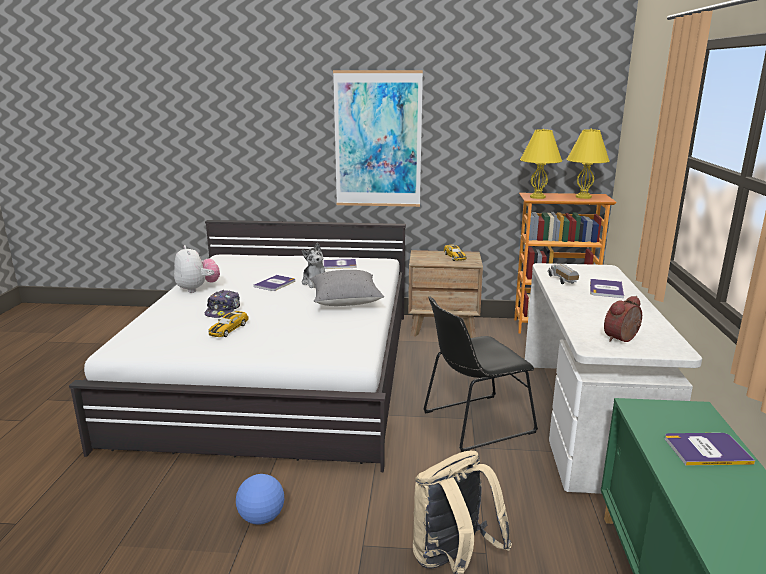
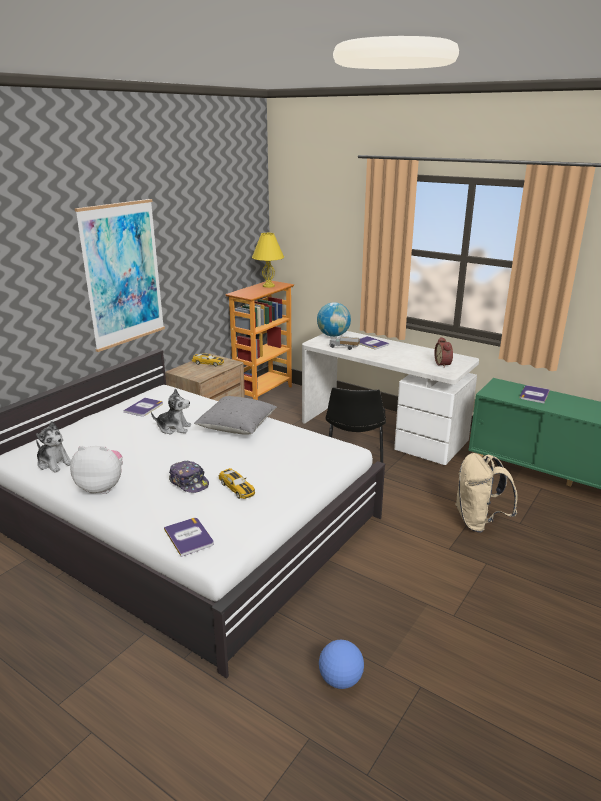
camera: 60 degrees left, 5 degrees up
(222, 268) = (54, 463): none -> plush toy
(261, 518) = (396, 584): football -> football (340, 680)
(275, 284) = (150, 445): book -> book (189, 537)
(537, 197) = (248, 294): yellow table lamp -> none
(589, 269) = (333, 335): none -> globe

